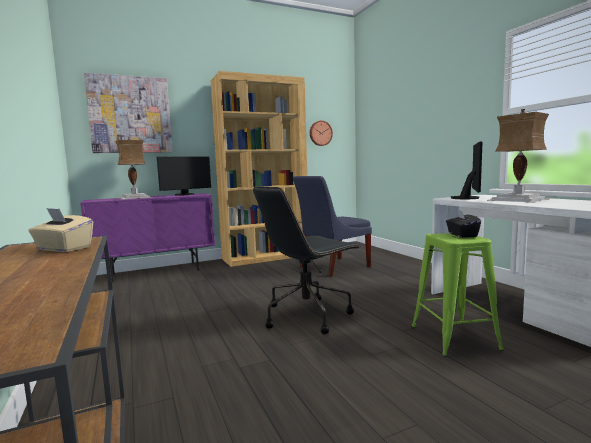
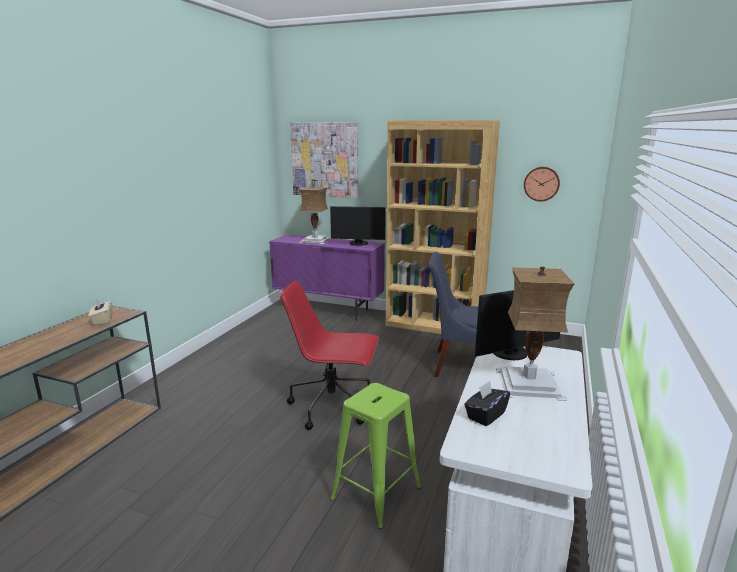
camera: 45 degrees right, 10 degrees up
(307, 315) = (333, 406): black office chair -> red office chair
(462, 235) = (386, 399): black tissue box -> black tissue box (485, 415)

